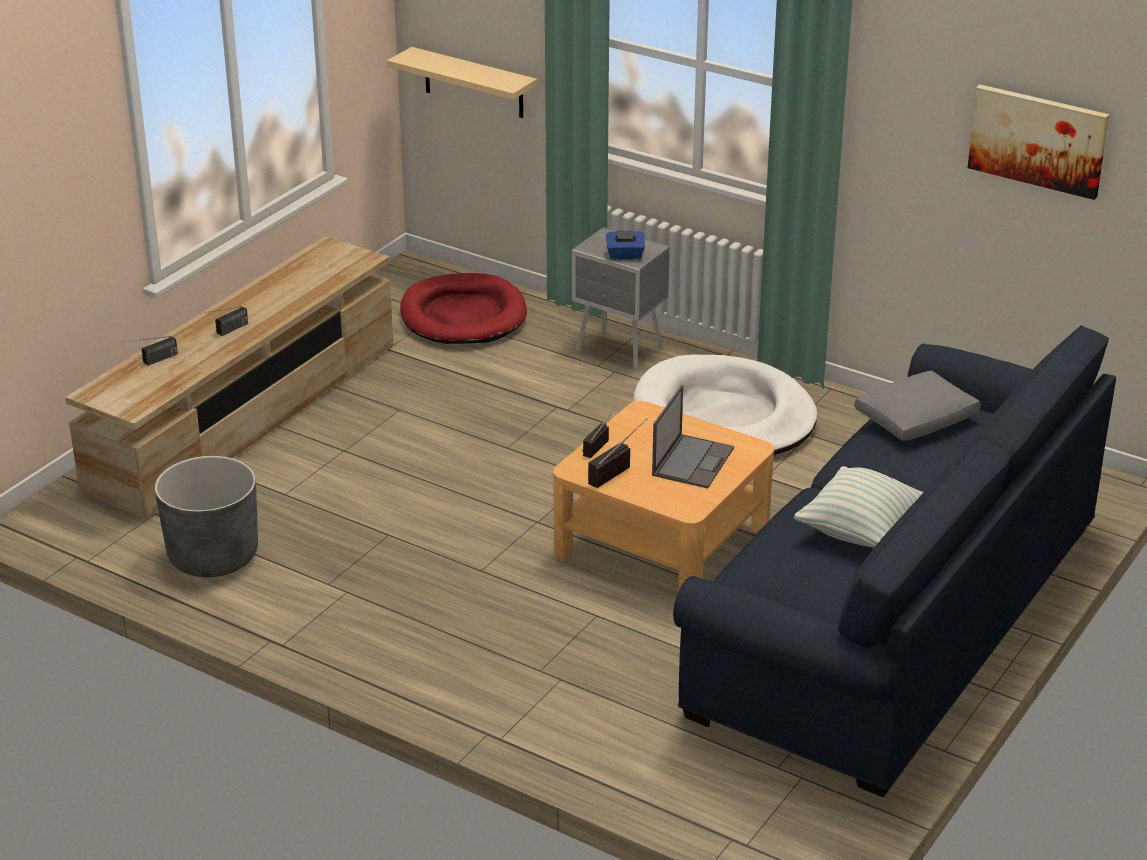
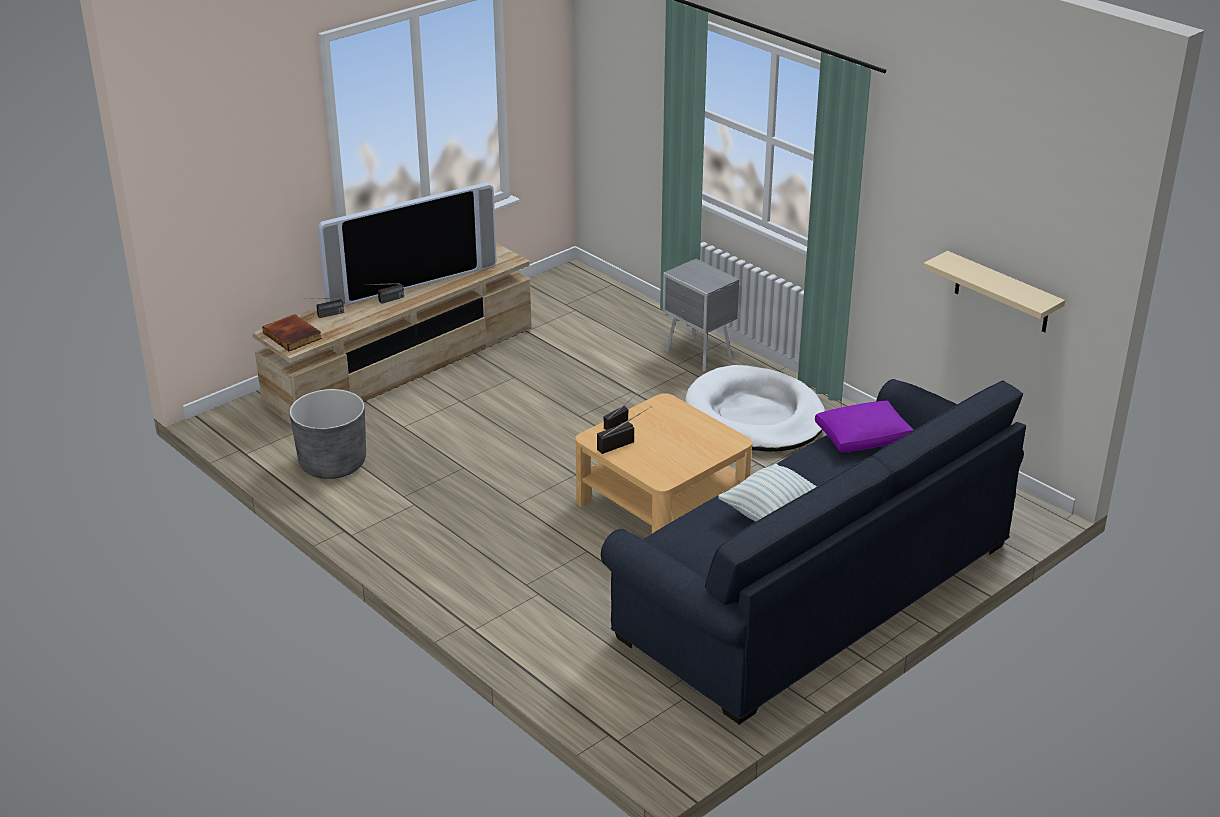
camera: 15 degrees right, 0 degrees up
(124, 393) = (293, 335): none -> book
(248, 304) = (411, 283): none -> television
(463, 315) = (593, 313): red dog bed -> none
(474, 83) = (621, 137): beige shelf -> beige shelf (1002, 293)
(625, 256) = (701, 282): blue tissue box -> none
(693, 461) = (684, 444): laptop -> none
(915, 420) = (862, 437): grey pillow -> purple pillow
(1038, 140) = (1001, 227): picture -> none

